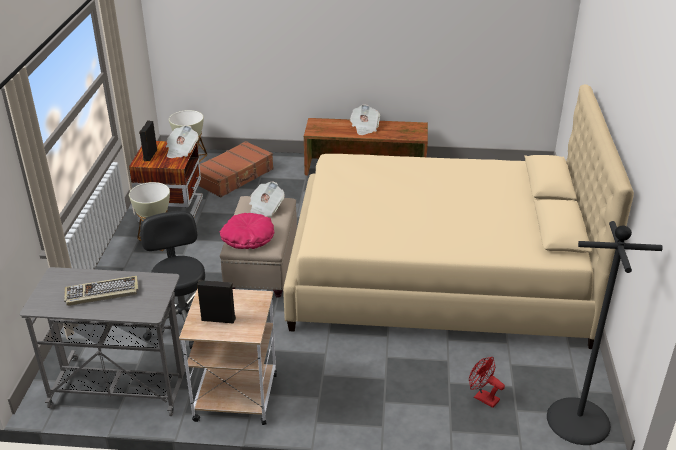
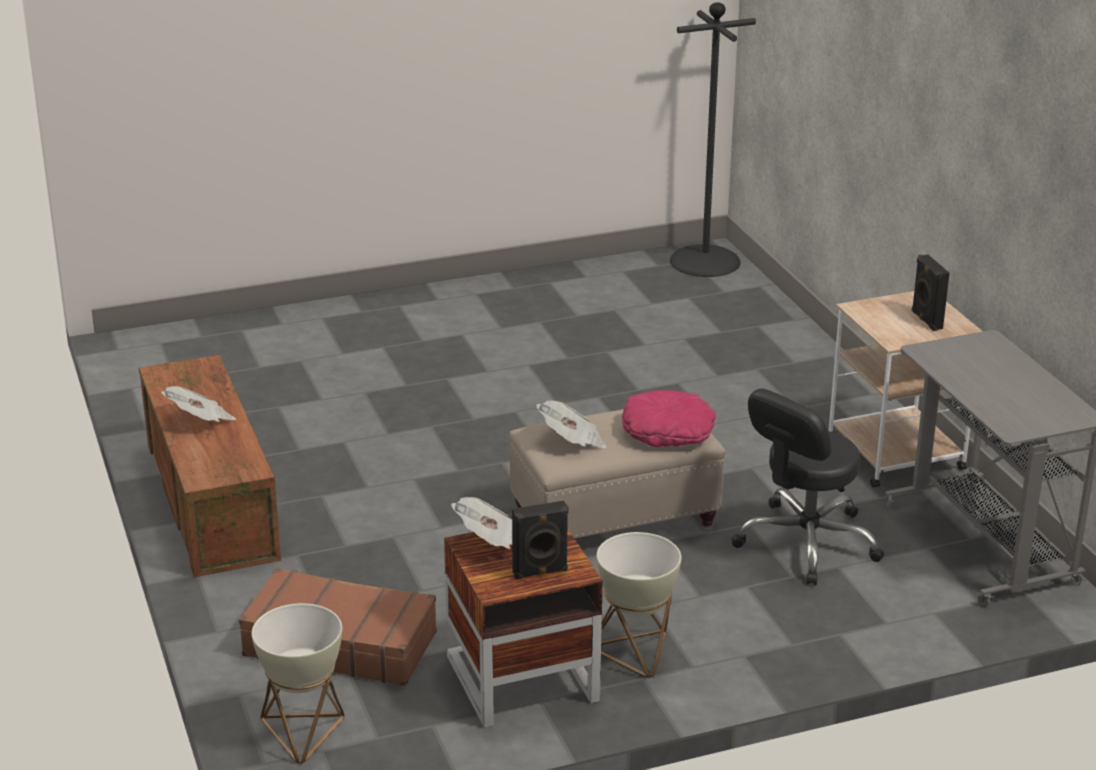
camera: 115 degrees left, 5 degrees down
(101, 293) = (1001, 383): keyboard -> none
(439, 275) = (511, 372): beige bed -> none
(482, 397) = (724, 310): red fan -> none

